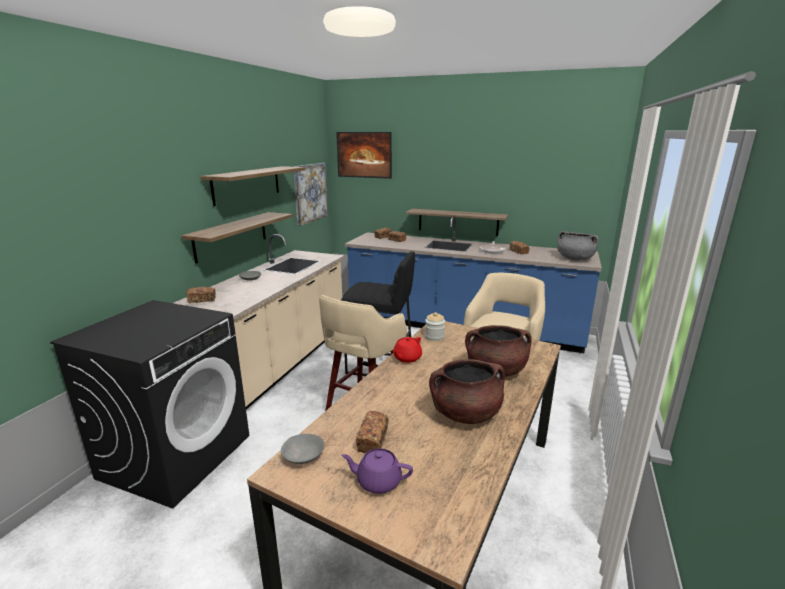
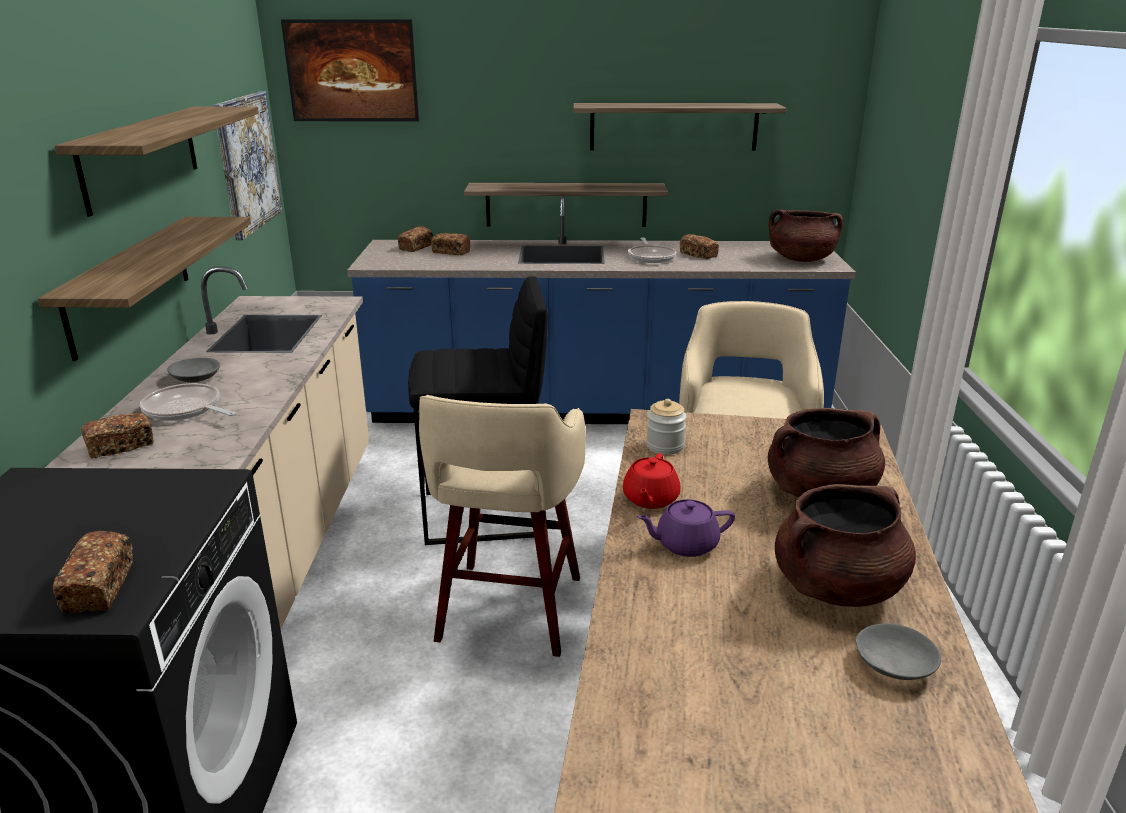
camera: 20 degrees left, 5 degrees up
(236, 290) = (185, 409): none -> frying pan
(303, 455) = (621, 747): grey bowl -> grey bowl (893, 664)
(373, 440) = (724, 680): bread -> bread (100, 587)
(378, 481) = (797, 758): purple teapot -> purple teapot (685, 544)
(514, 185) = (673, 126): none -> shelf
(574, 259) = (801, 259): grey cooking pot -> brown cooking pot

